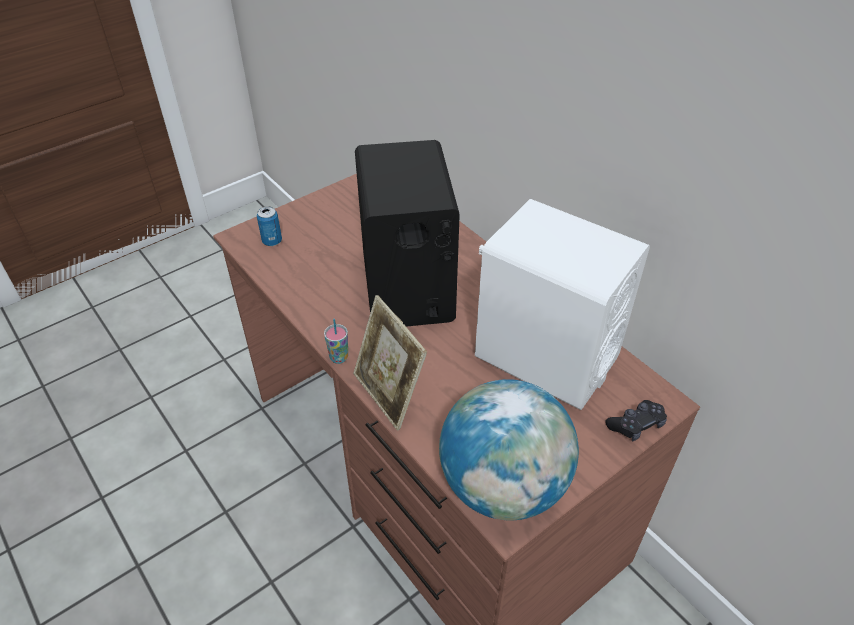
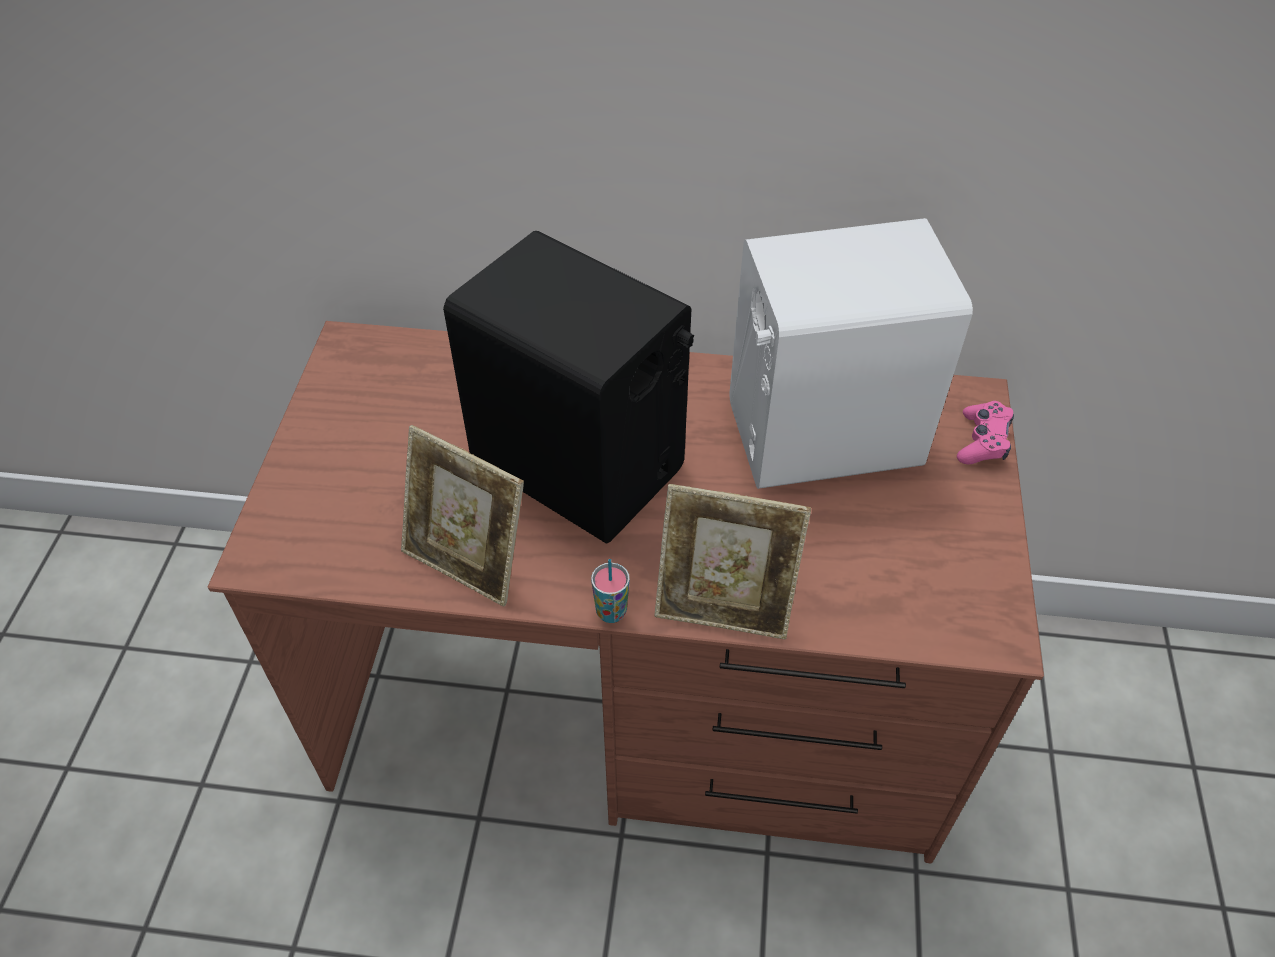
camera: 45 degrees left, 5 degrees up
(272, 241) = (315, 532): can -> none
(311, 293) = (468, 561): none -> picture frame
(503, 485) = (953, 604): globe -> none
(636, 425) = (982, 441): black game controller -> pink game controller

